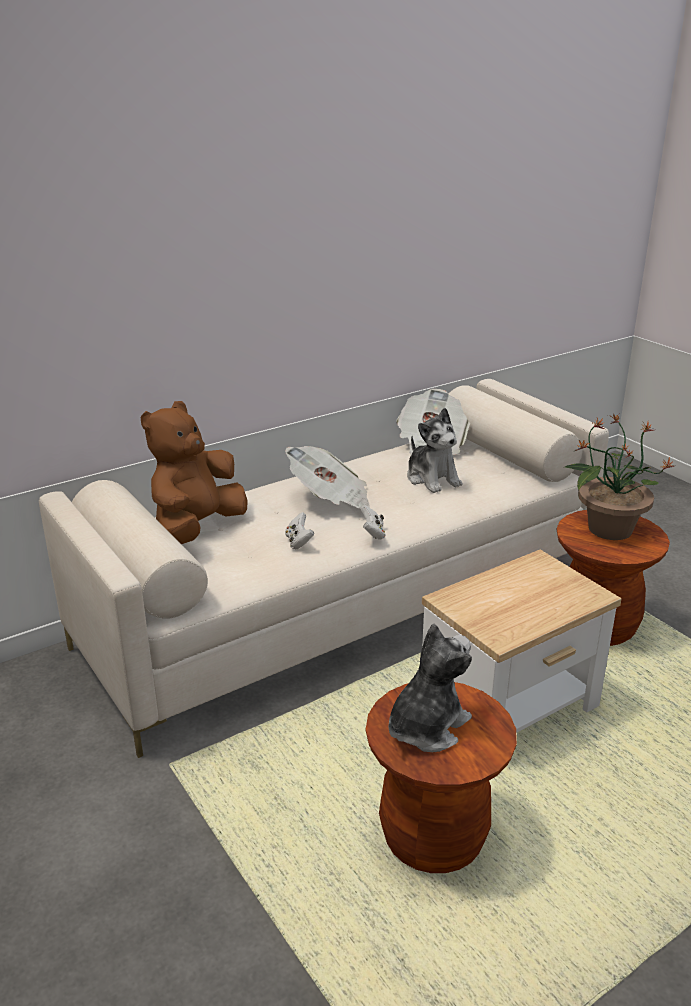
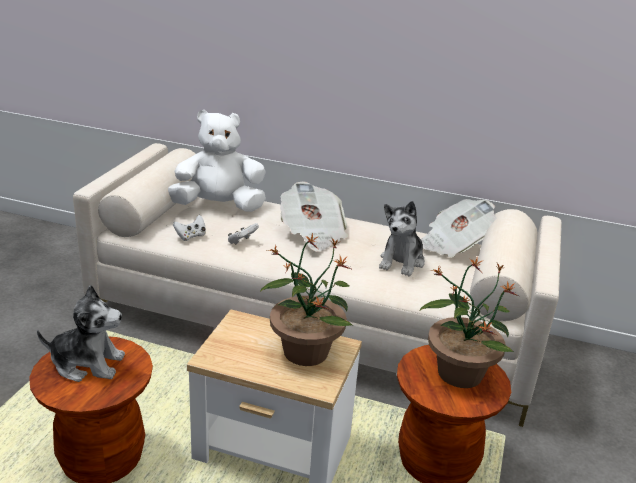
camera: 50 degrees right, 0 degrees up
(196, 528) = (218, 206): brown plush toy -> white plush toy
(373, 533) = (287, 263): white game controller -> white game controller (191, 236)
(533, 582) = (305, 351): none -> potted plant

